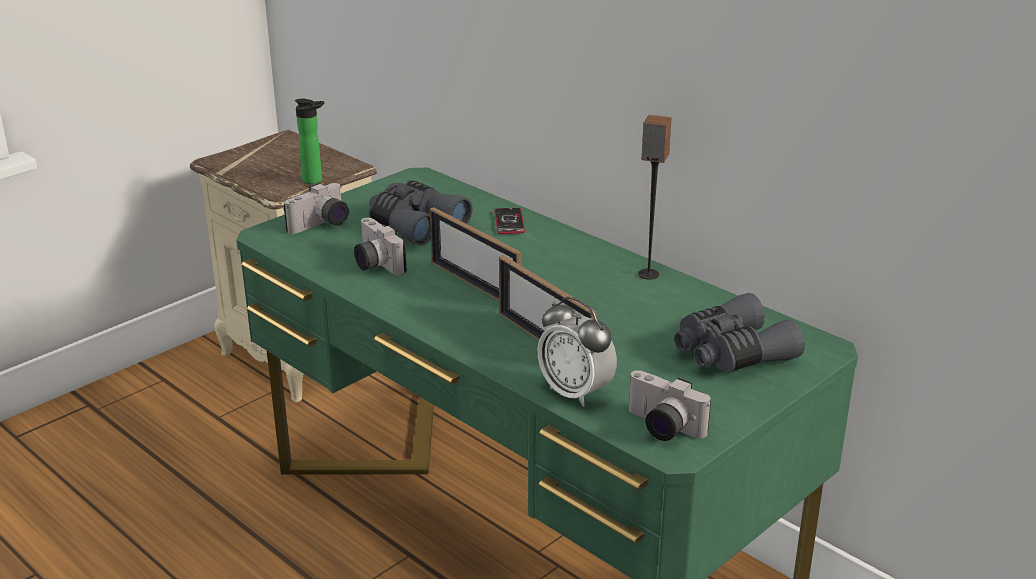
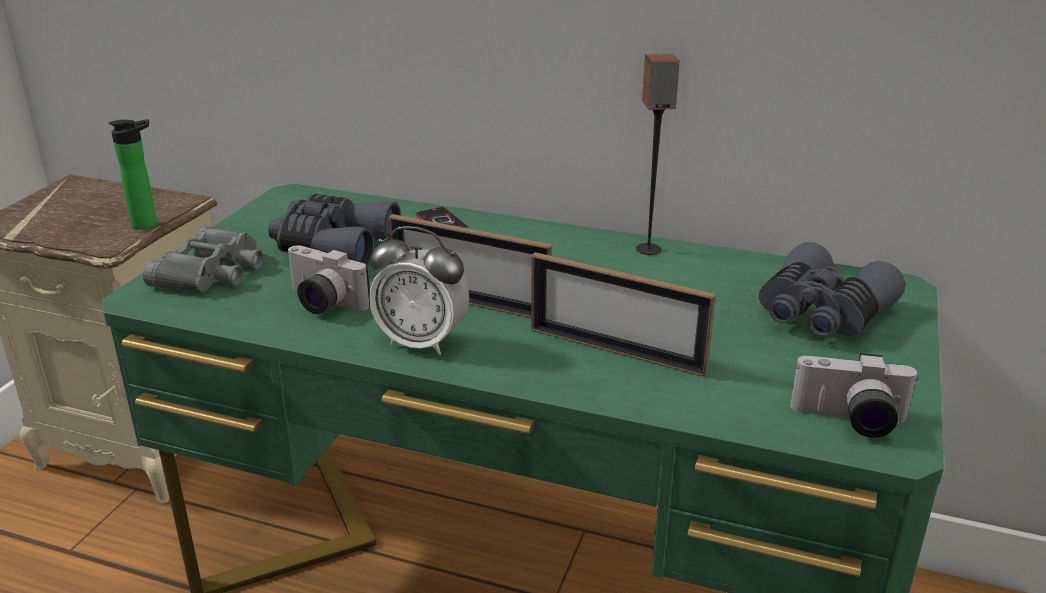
camera: 25 degrees left, 0 degrees up
(321, 225) = (212, 271): camera -> grey binoculars
(575, 392) = (713, 404): alarm clock -> alarm clock (422, 342)

